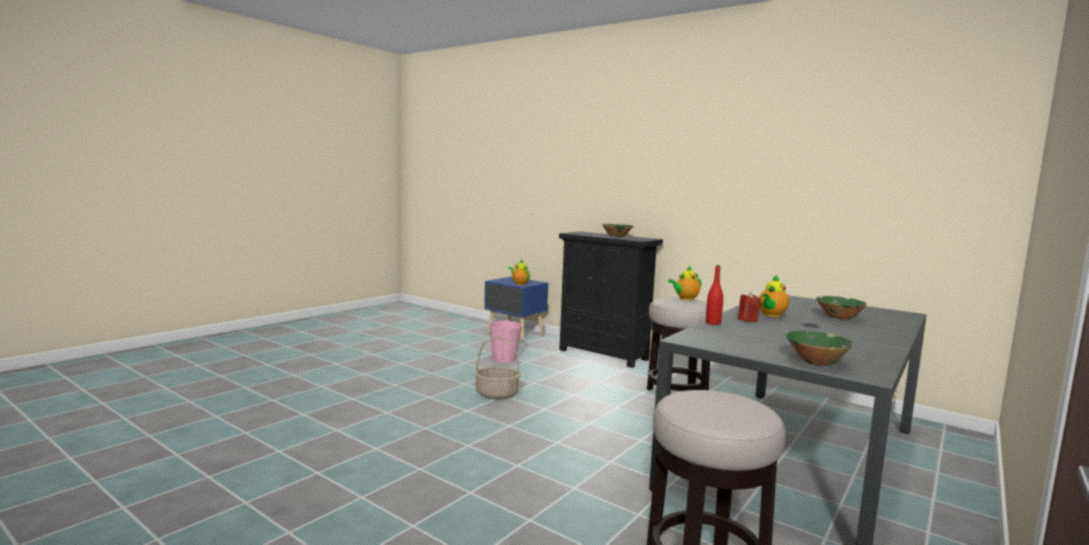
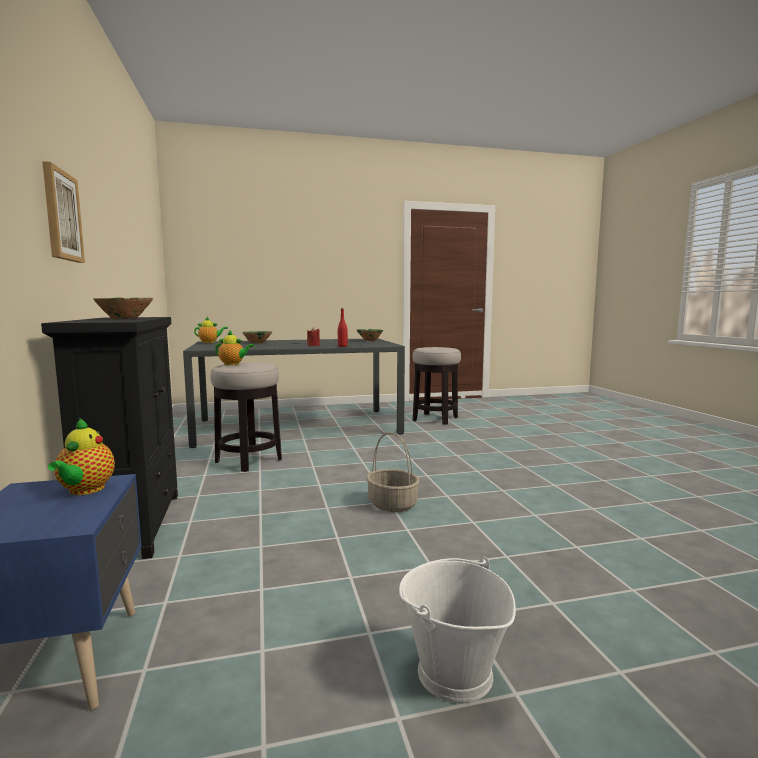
camera: 140 degrees left, 0 degrees up
(395, 353) = (453, 674): none -> white bucket
(504, 359) = (276, 563): pink bucket -> none
(633, 180) = (61, 216): none -> picture
(771, 315) = (286, 345): teapot -> teapot (210, 342)

